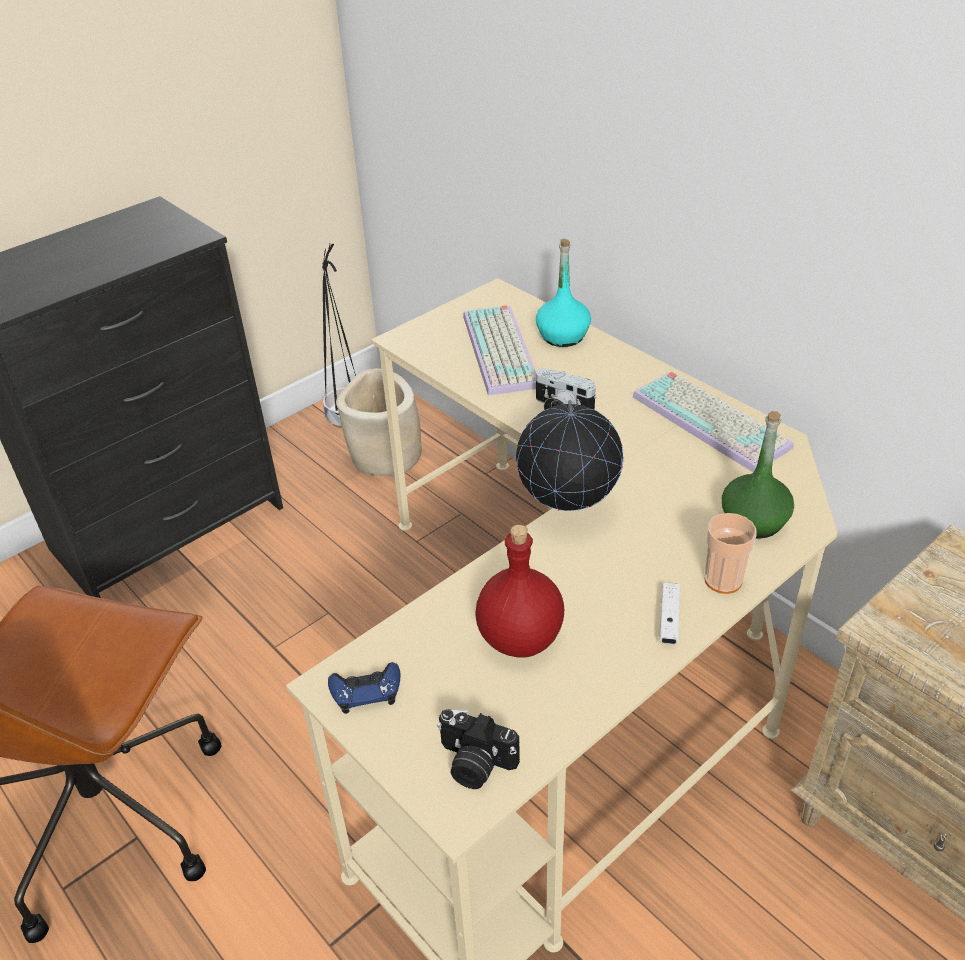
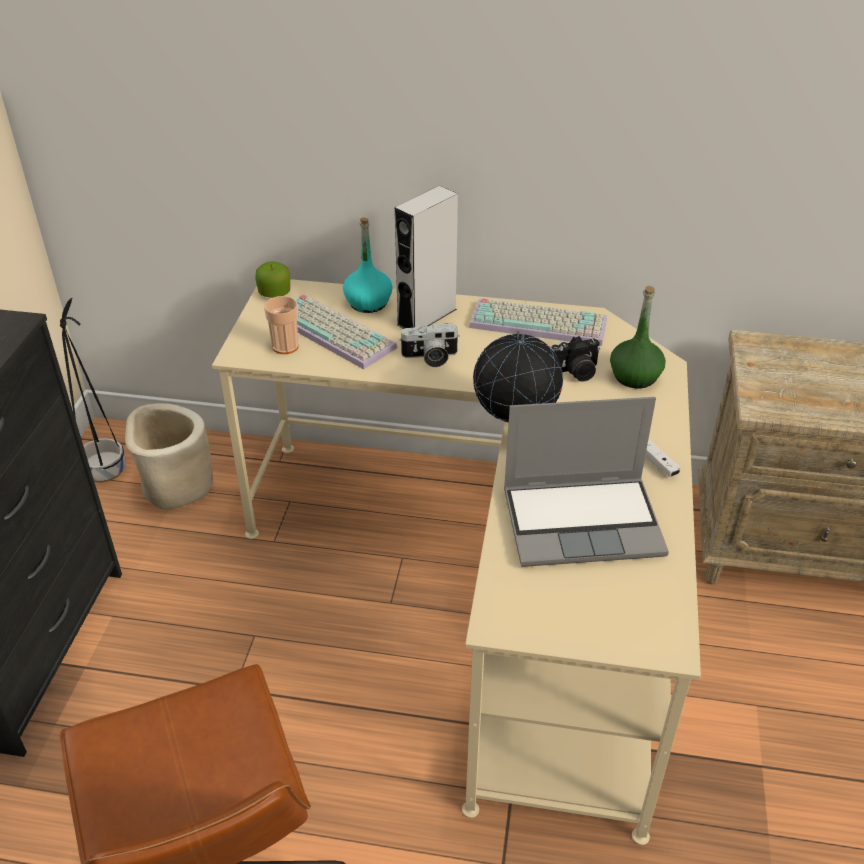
camera: 40 degrees left, 0 degrees up
(366, 691) = (526, 613): blue game controller -> none
(474, 764) = (647, 614): camera -> camera (575, 372)
(491, 296) = (274, 293): none -> apple
(521, 638) = (583, 521): red bottle -> laptop
(603, 370) = (426, 317): none -> grey speaker
(723, 580) = (658, 421): cup -> cup (285, 346)

